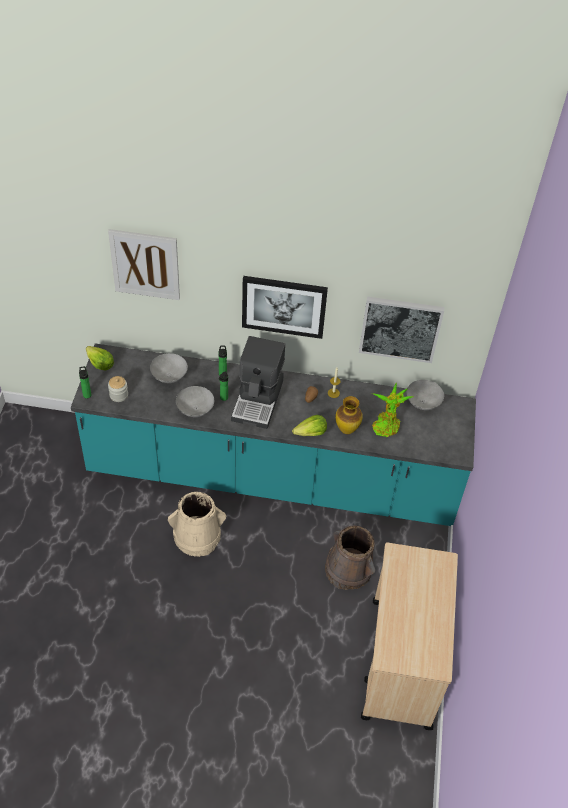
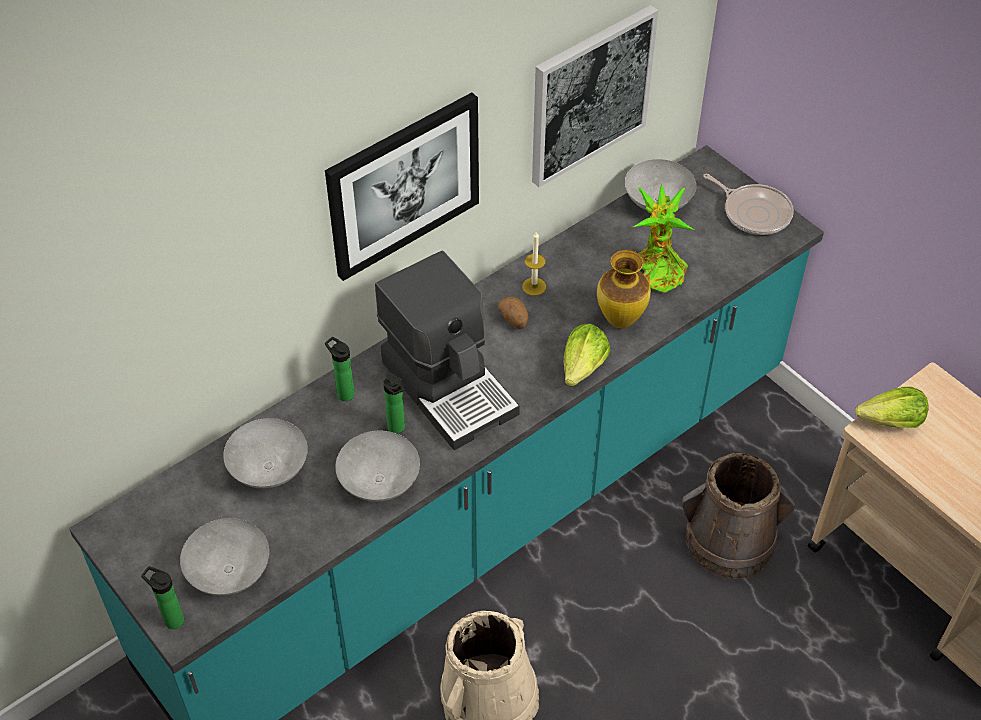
camera: 45 degrees left, 0 degrees up
(100, 364) = (126, 552): lettuce -> lettuce (891, 422)
(119, 395) = (228, 571): jar -> grey bowl
(145, 264) = (131, 279): picture -> none
(455, 437) = (754, 212): none -> frying pan

